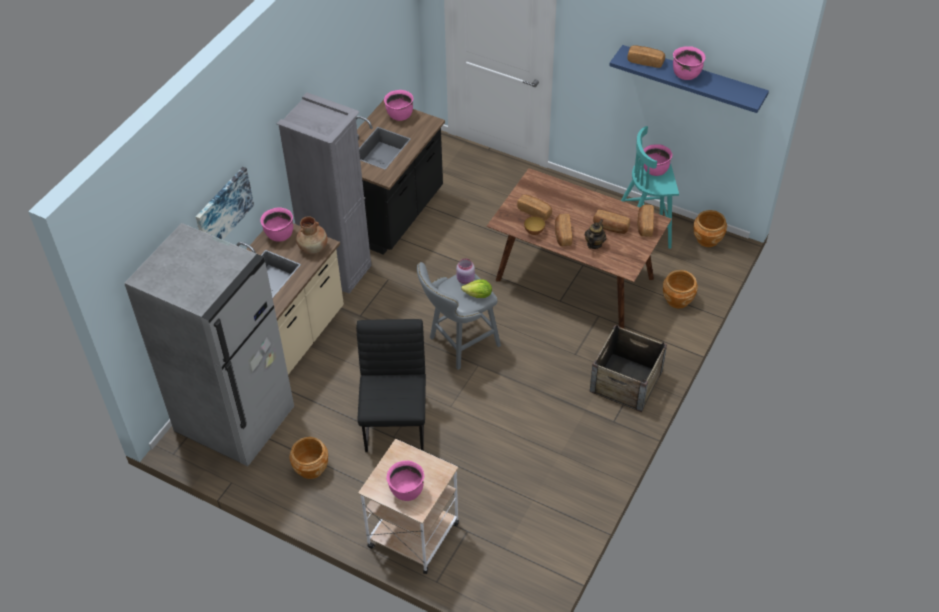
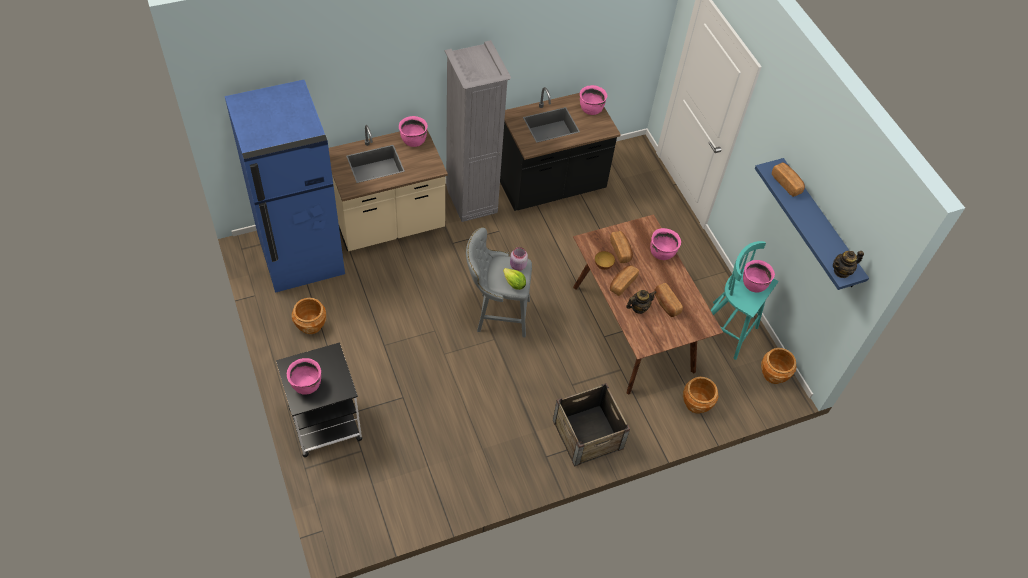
camera: 35 degrees right, 5 degrees up
(223, 209) = (362, 92): picture -> none
(235, 417) = (301, 253): grey fridge -> blue fridge
(313, 247) = (425, 165): brown vase -> none
(396, 420) = (397, 335): black chair -> none
(412, 533) = (325, 422): beige cart -> black cart
(644, 225) = (695, 322): bread -> none
(686, 74) = (809, 216): pink cooking pot -> pink cooking pot (662, 253)
(747, 98) = (841, 271): none -> teapot

